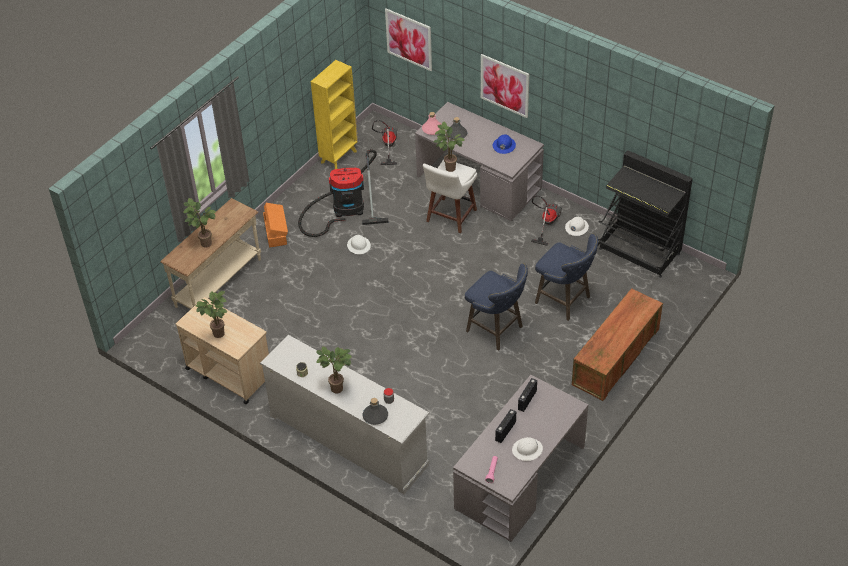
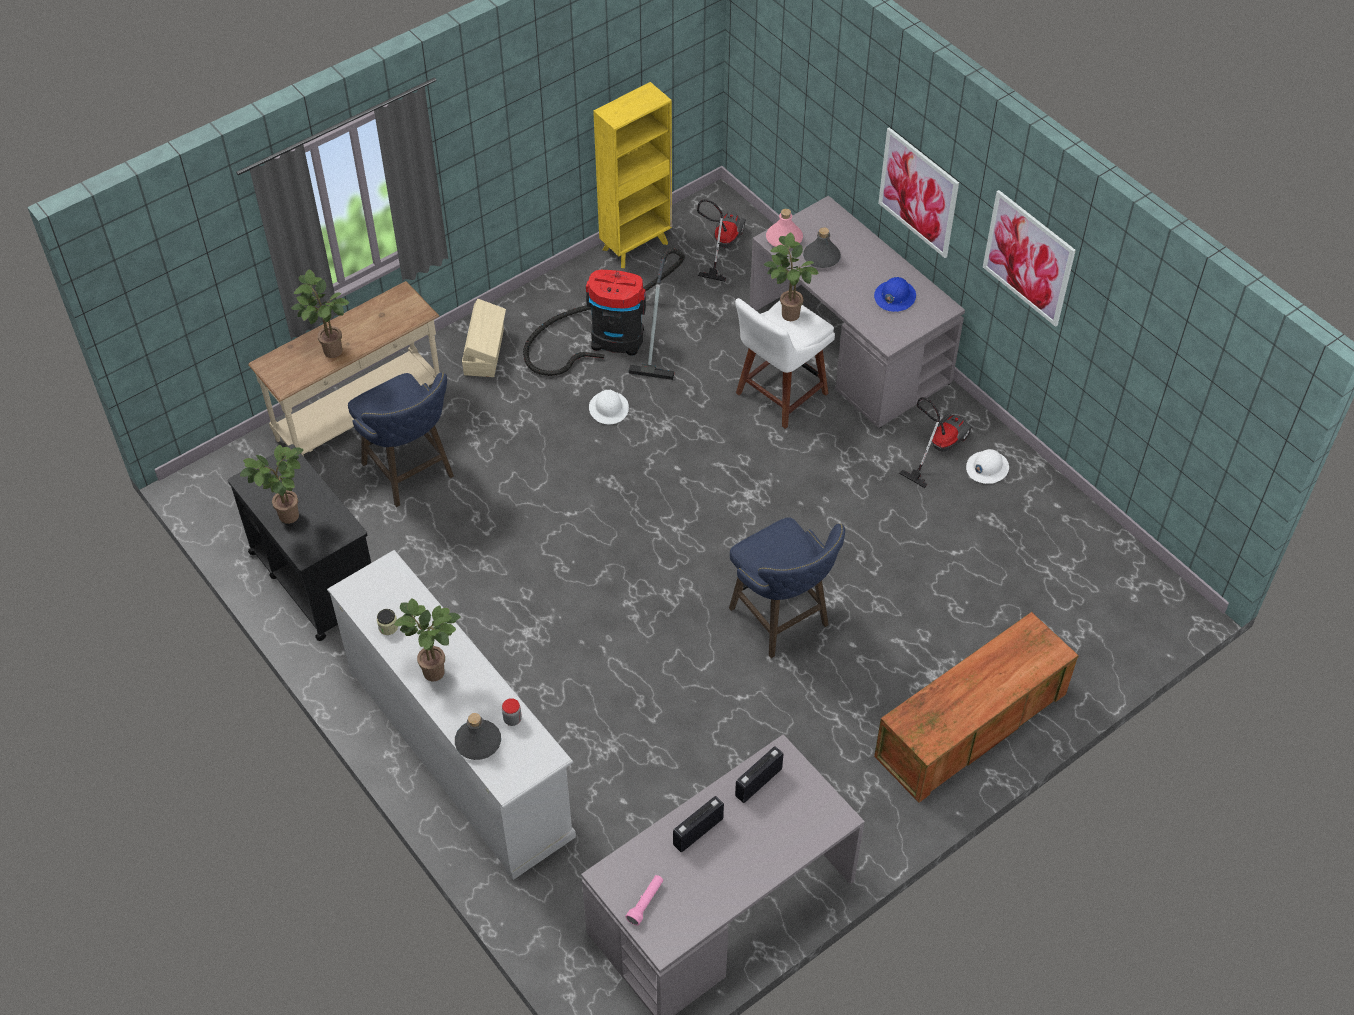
camera: 15 degrees right, 5 degrees up
(229, 373) = (314, 578): beige cart -> black cart
(276, 232) = (485, 351): orange storage box -> beige storage box
(409, 39) = (783, 73): picture -> picture (1028, 258)
(527, 450) = (723, 879): white hard hat -> none
(564, 301) = (918, 598): blue stool -> blue stool (410, 473)
(637, 253) = (1078, 541): black shoe rack -> none

